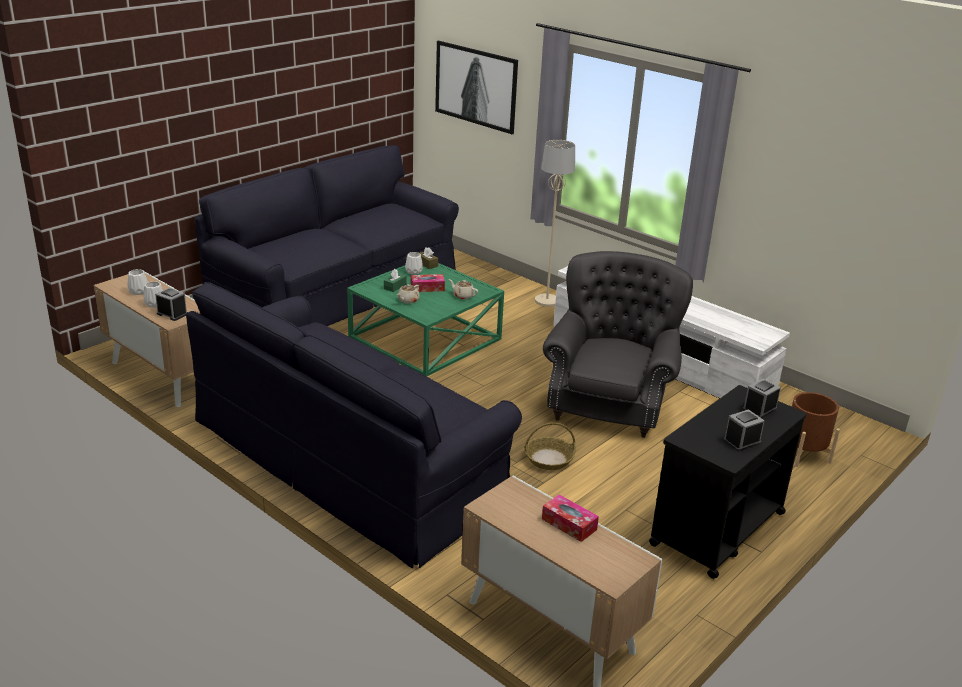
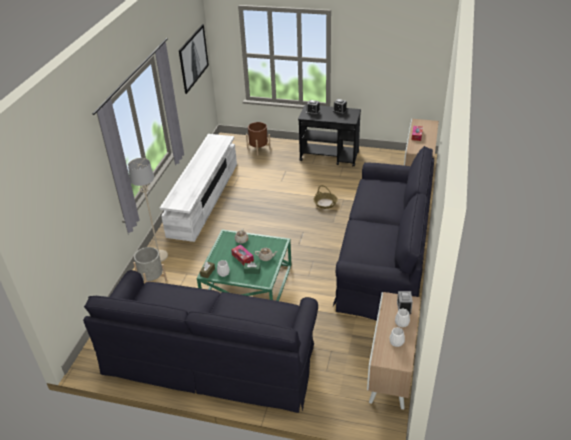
camera: 115 degrees left, 10 degrees up
(475, 86) = (64, 208): picture -> picture (193, 58)
(504, 288) = (152, 279): none -> grey planter
(609, 402) = (262, 201): grey armchair -> none

